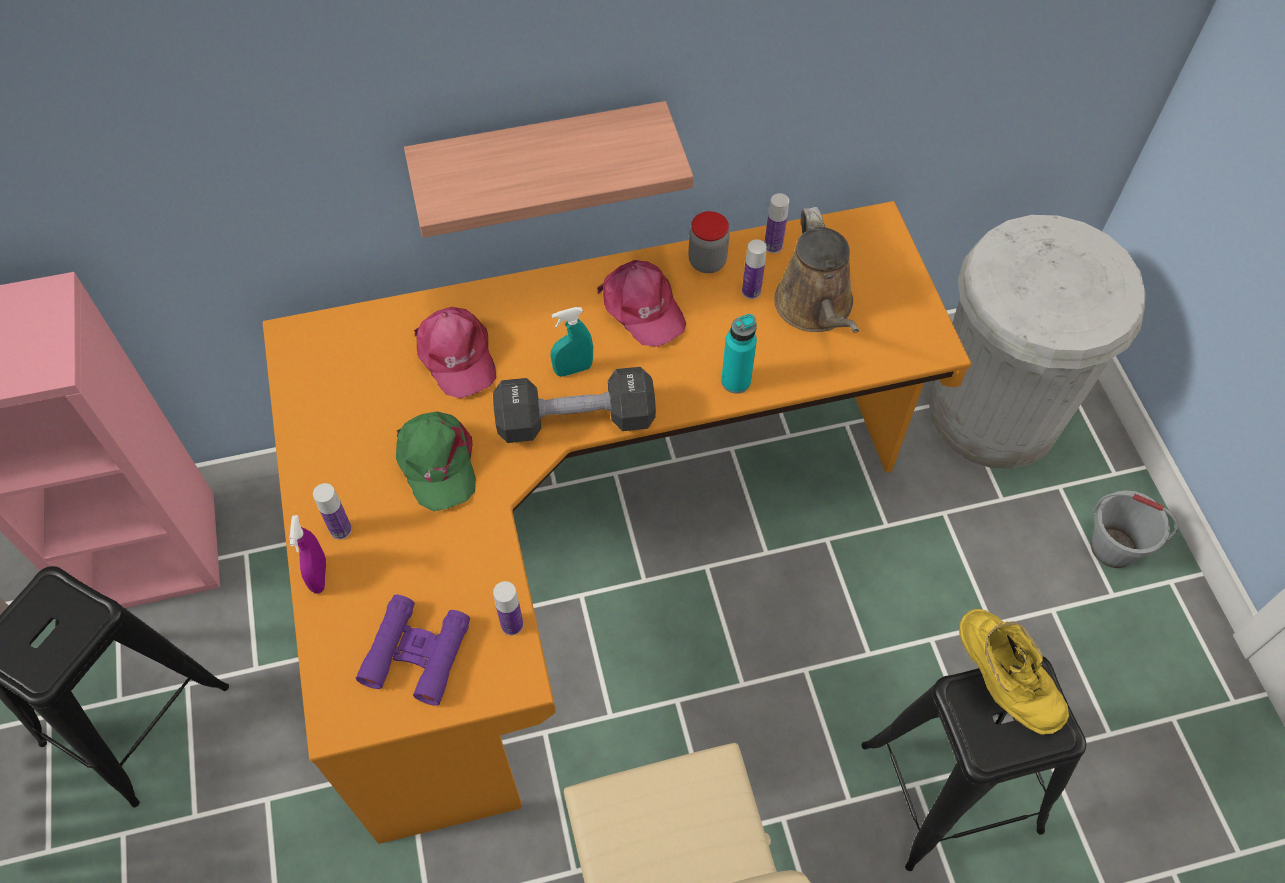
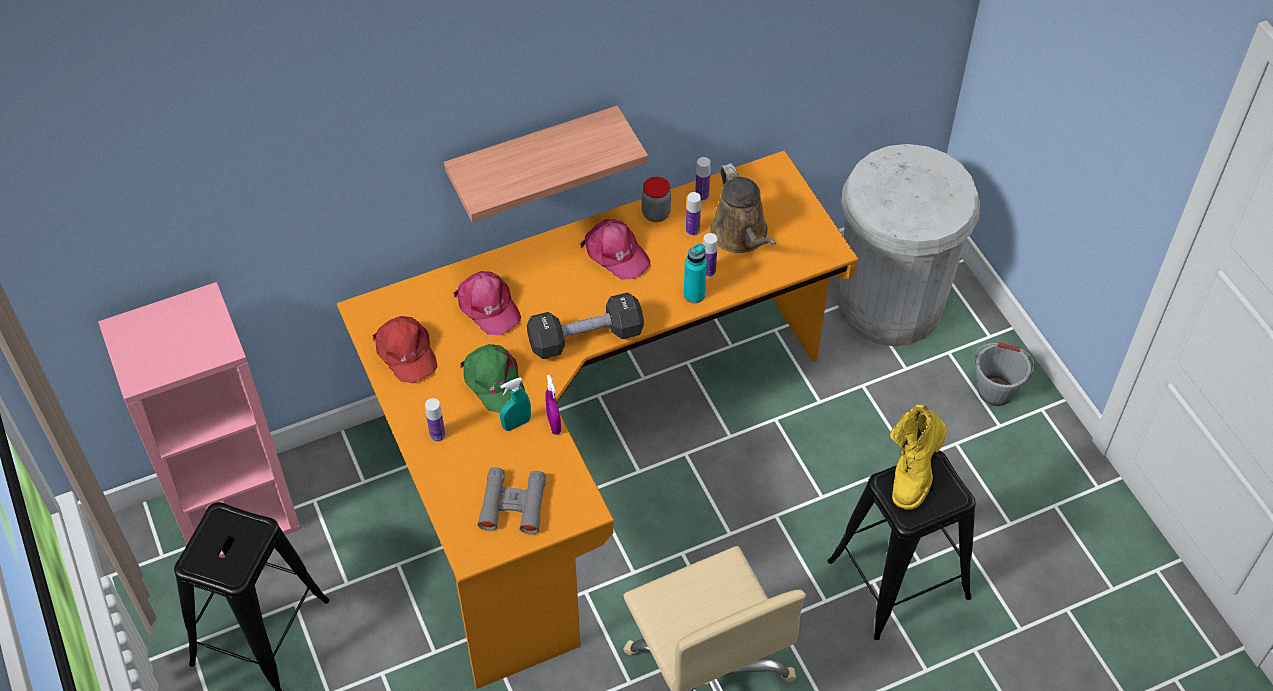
camera: 10 degrees left, 5 degrees down
(319, 576) = (431, 467): purple spray bottle -> purple spray bottle (554, 424)
(331, 403) = (405, 352): none -> red cap
(416, 653) = (513, 505): purple binoculars -> grey binoculars
(512, 624) = (574, 477): bottle -> bottle (708, 271)
(573, 369) = (575, 303): turquoise spray bottle -> turquoise spray bottle (516, 424)
(1001, 684) = (913, 472): yellow boot -> yellow boot turned 75 degrees clockwise

